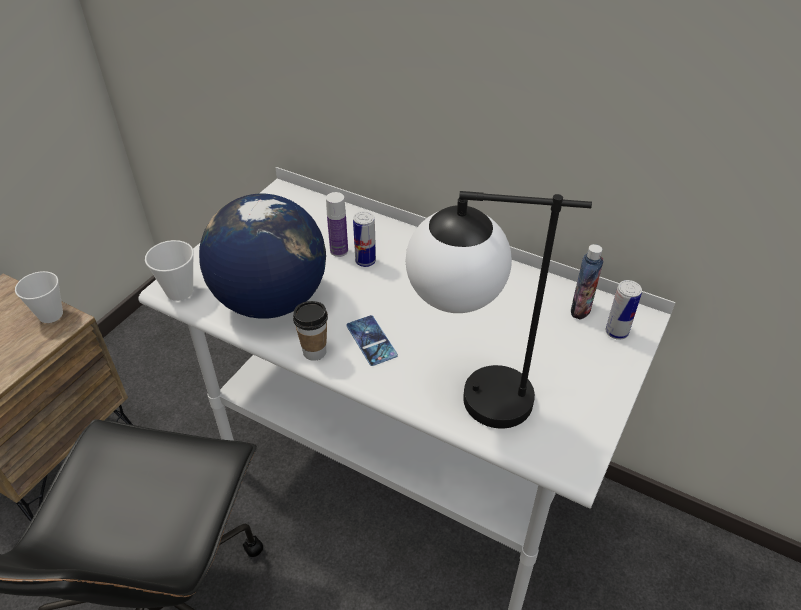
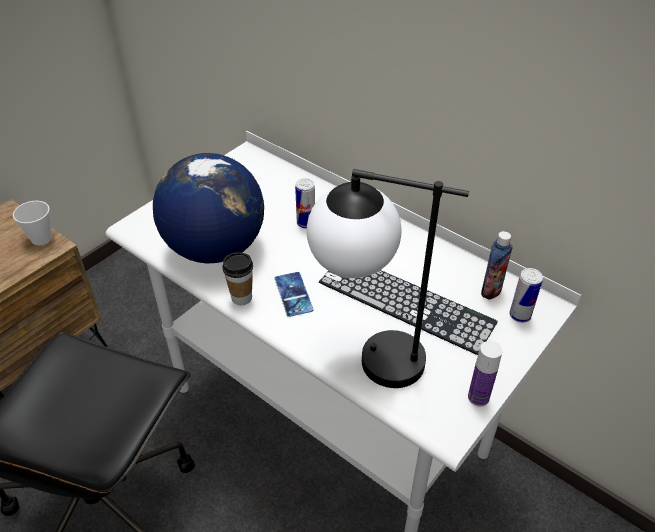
camera: 10 degrees right, 0 degrees up
(179, 291) = (140, 231): cup -> none
(339, 251) = (285, 211): bottle -> bottle (478, 397)
(494, 333) = (405, 302): none -> keyboard

